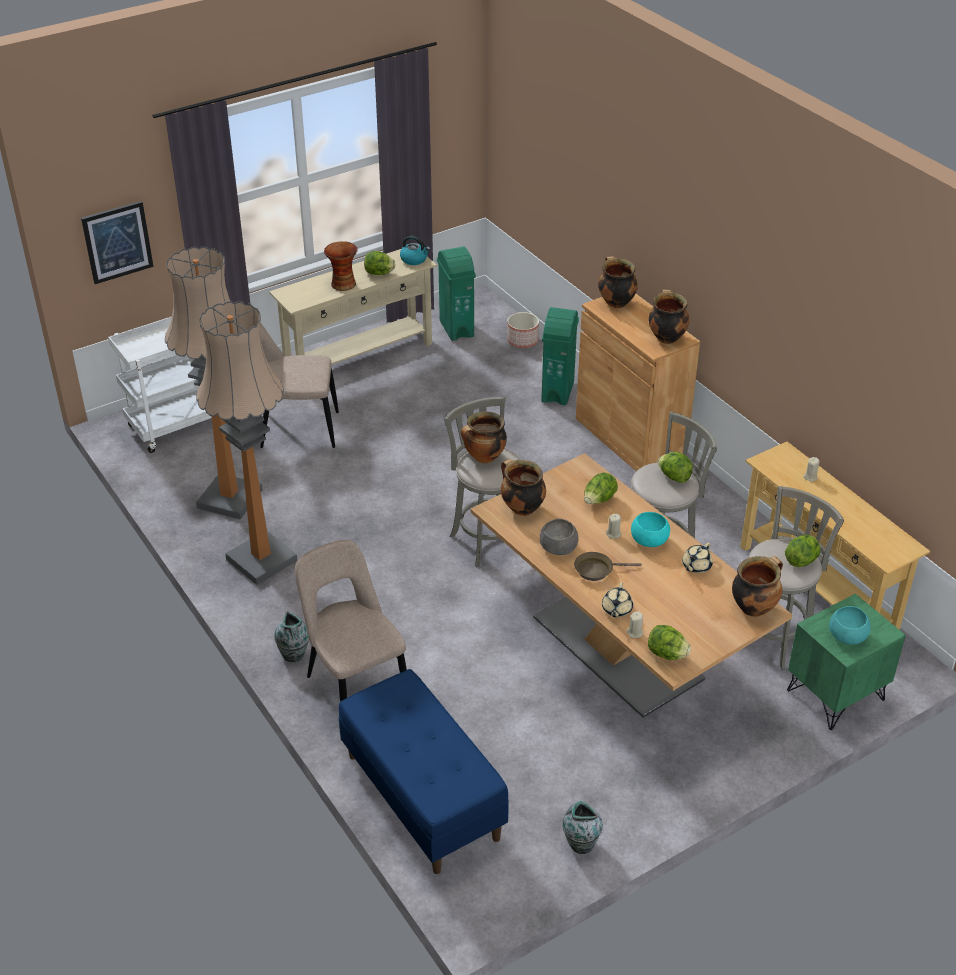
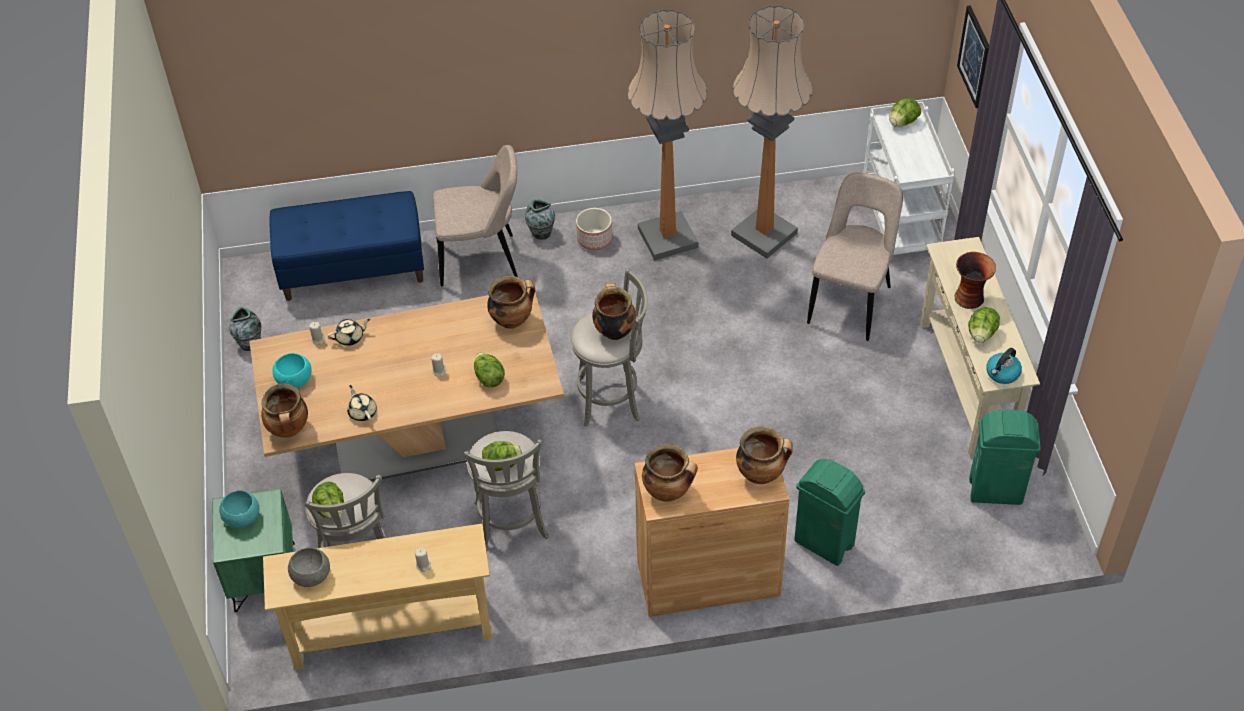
camera: 115 degrees right, 10 degrees up
(523, 341) = (943, 548): planter -> planter (594, 239)
(558, 547) = (447, 327): grey bowl -> grey bowl (311, 575)
(597, 570) = (403, 342): brown frying pan -> none
(616, 609) = (350, 337): beige teapot -> beige teapot turned 120 degrees clockwise
(650, 540) = (415, 393): turquoise bowl -> turquoise bowl (294, 380)
(667, 654) = (282, 350): lettuce -> lettuce (902, 122)

